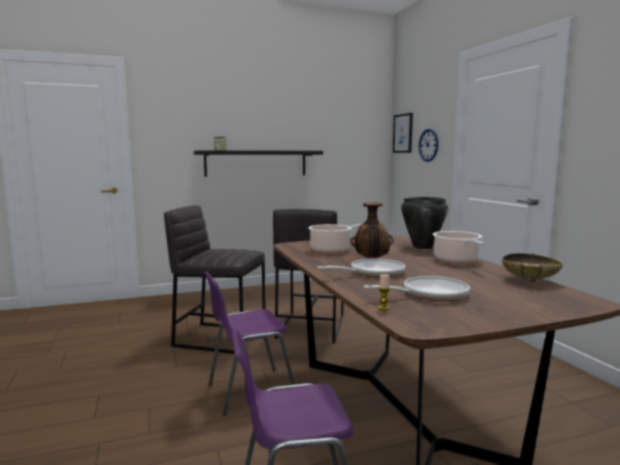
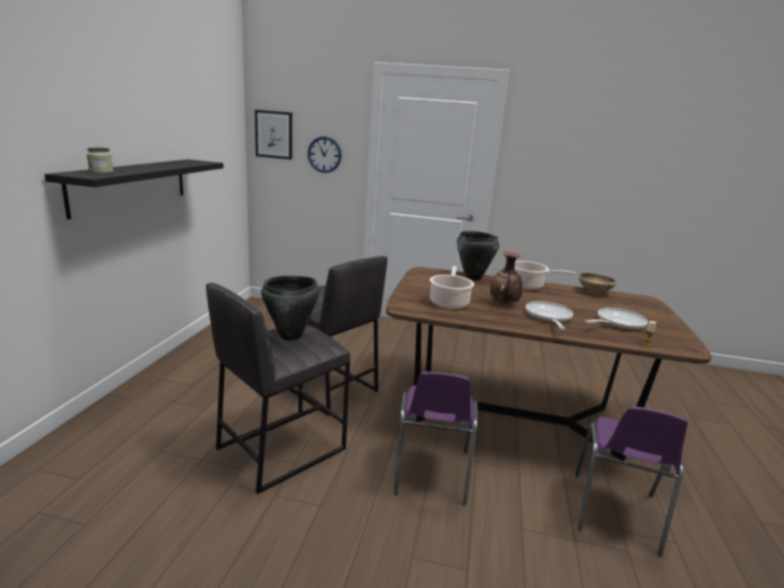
camera: 60 degrees left, 10 degrees up
(227, 251) = (291, 336): none -> black cooking pot
(429, 294) = (617, 323): frying pan -> frying pan turned 45 degrees clockwise

